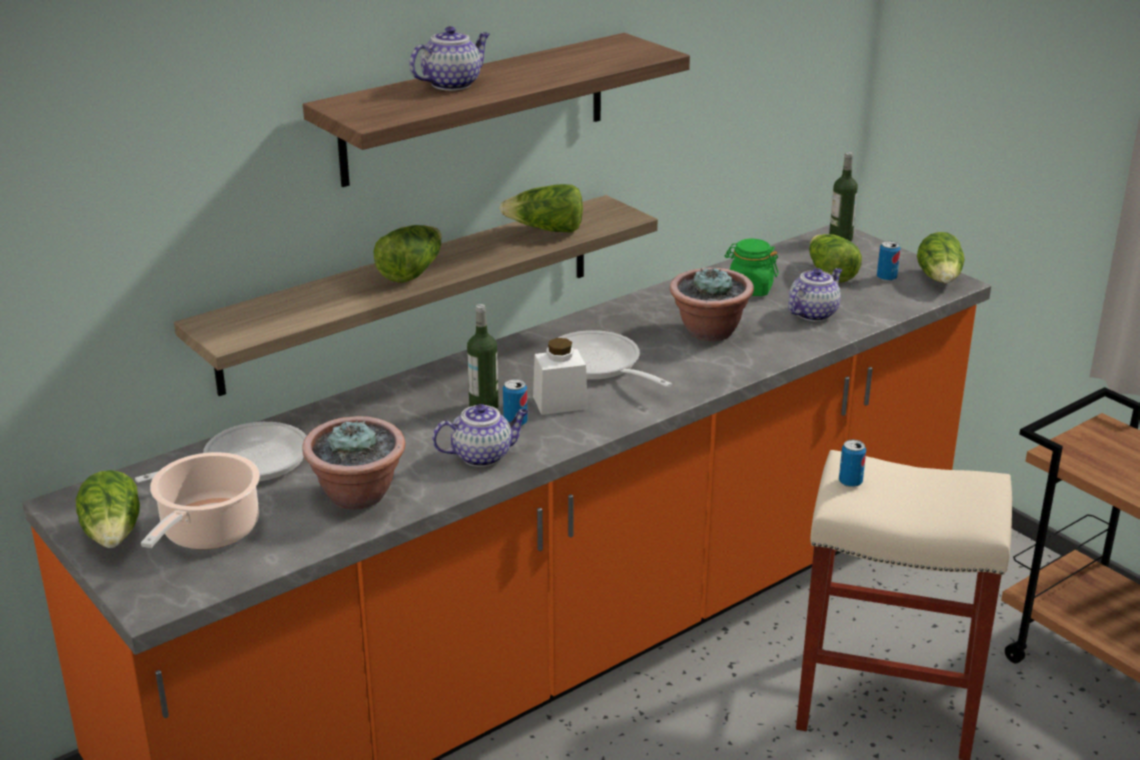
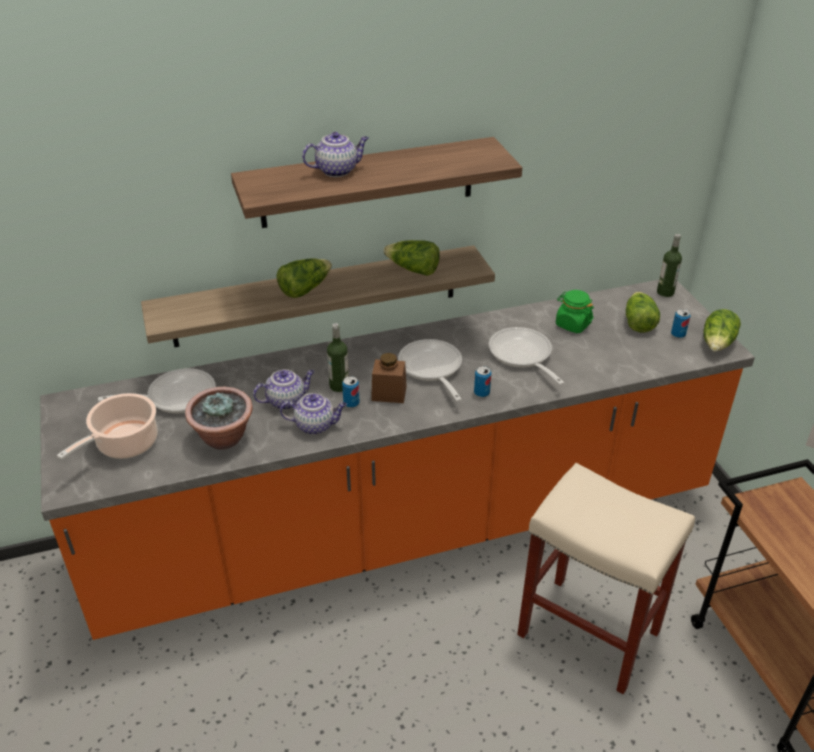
camera: 20 degrees right, 10 degrees up
(114, 535) = (73, 432): lettuce -> none
(560, 402) = (389, 393): white jar -> brown jar
(709, 332) = (522, 356): potted plant -> frying pan
(813, 313) = (605, 355): teapot -> teapot (286, 400)
(850, 482) = (569, 495): can -> can (481, 393)

